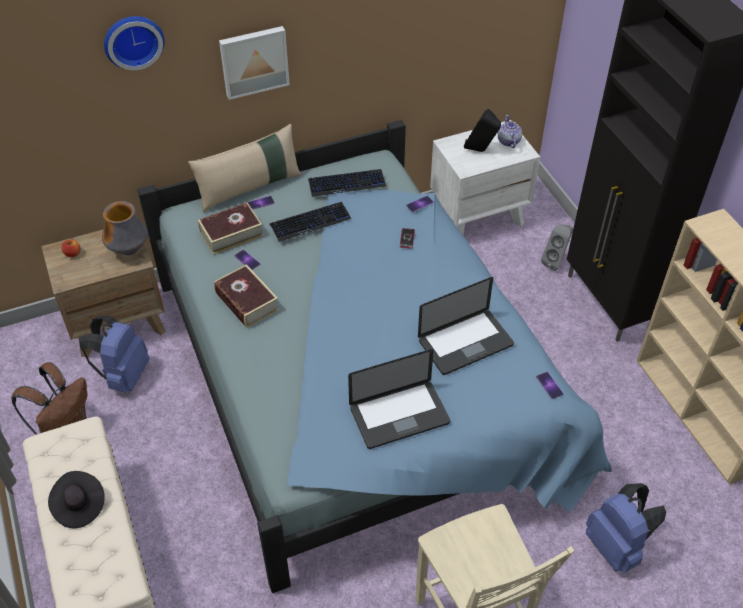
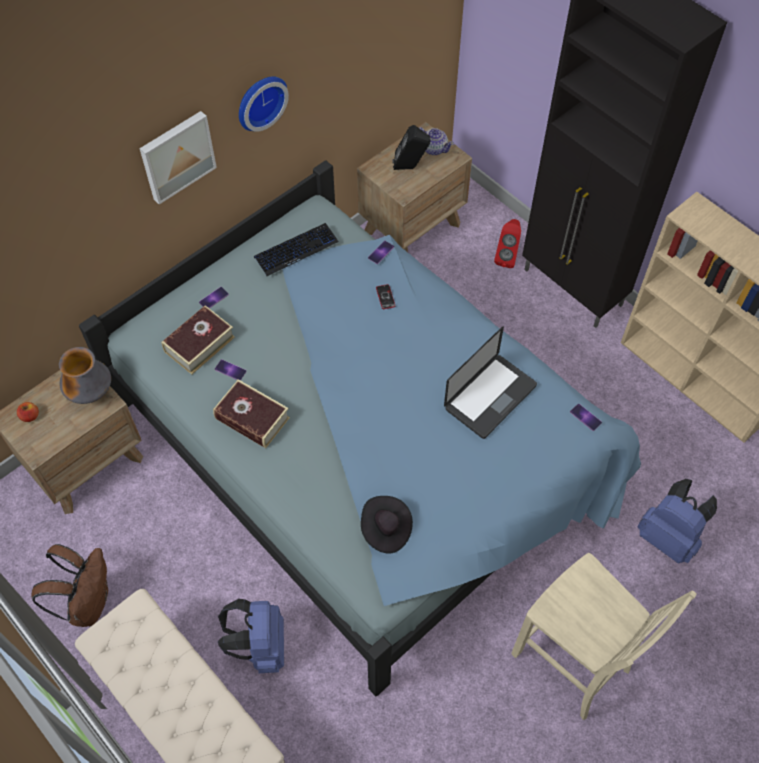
camera: 20 degrees left, 10 degrees up
(79, 506) = (171, 691): black hat -> black hat (385, 529)
(123, 375) = (121, 520): blue backpack -> blue backpack (260, 646)
(133, 40) = (52, 180): wall clock -> wall clock (259, 101)
(249, 187) = (193, 283): beige pillow -> none
(310, 222) = (278, 307): keyboard -> none
(399, 415) = (460, 495): laptop -> none
(478, 216) = (412, 227): white nightstand -> brown nightstand
(508, 141) = (434, 148): teapot -> teapot turned 150 degrees clockwise
(556, 261) = (507, 257): grey speaker -> red speaker

